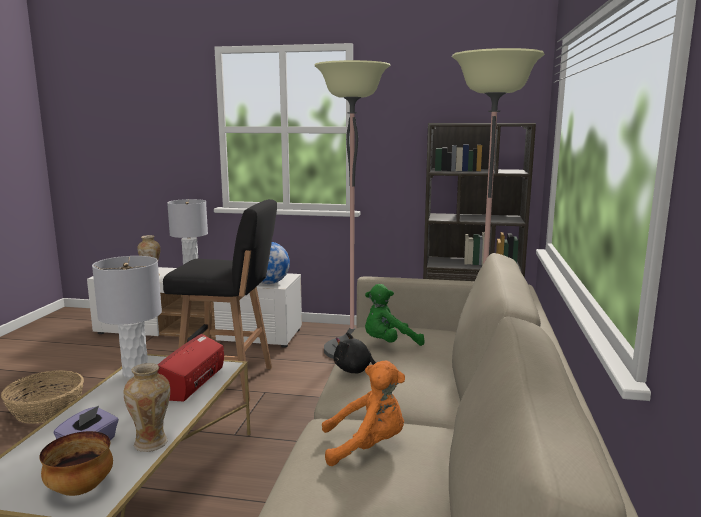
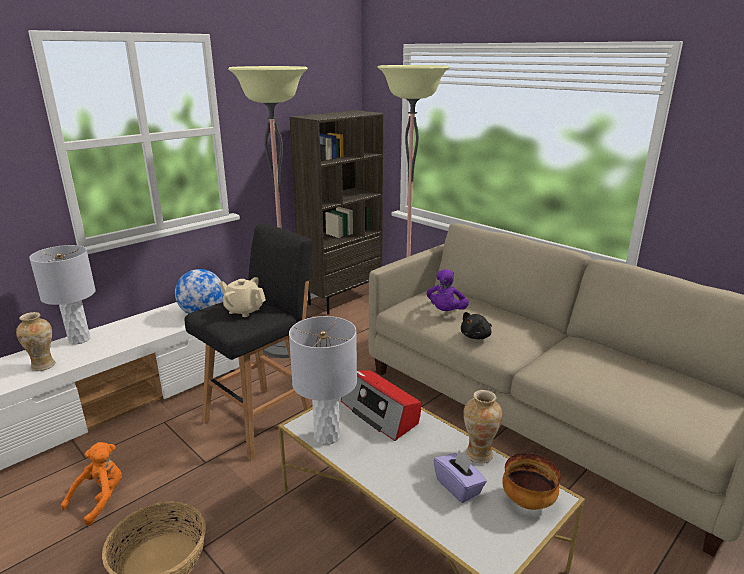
camera: 55 degrees left, 10 degrees up
(213, 265) = (244, 310): none -> beige teapot
(367, 446) = (585, 365): orange plush toy -> orange plush toy (100, 499)
(389, 344) = (445, 312): green plush toy -> purple plush toy

